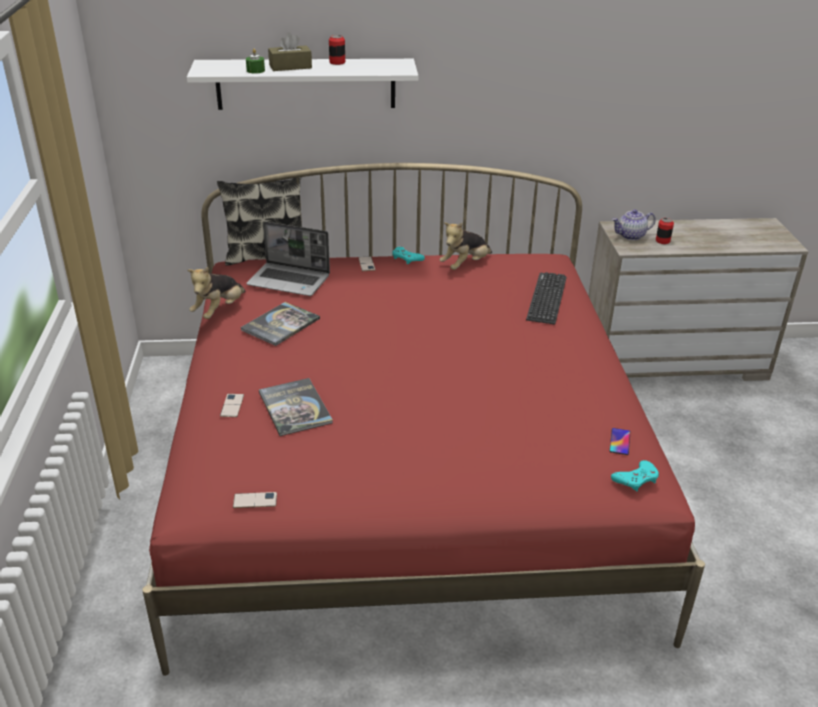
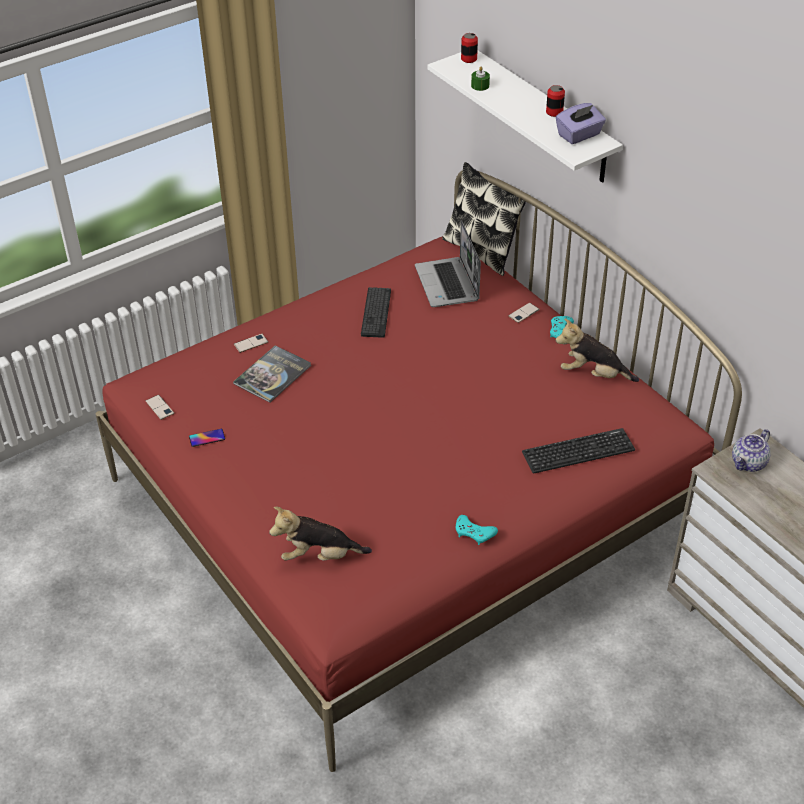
camera: 60 degrees right, 10 degrees up
(219, 310) = (368, 272): plush toy -> plush toy (319, 556)
(280, 324) = (376, 313): book -> keyboard
(290, 67) = (511, 96): brown tissue box -> none
(381, 64) = (579, 135): none -> purple tissue box
(619, 441) = (377, 578): phone -> phone (207, 438)
(631, 236) = (749, 463): teapot -> teapot turned 90 degrees counterclockwise
(636, 479) = (333, 604): turquoise game controller -> turquoise game controller (474, 532)
(662, 241) = (765, 492): can -> can (469, 59)

